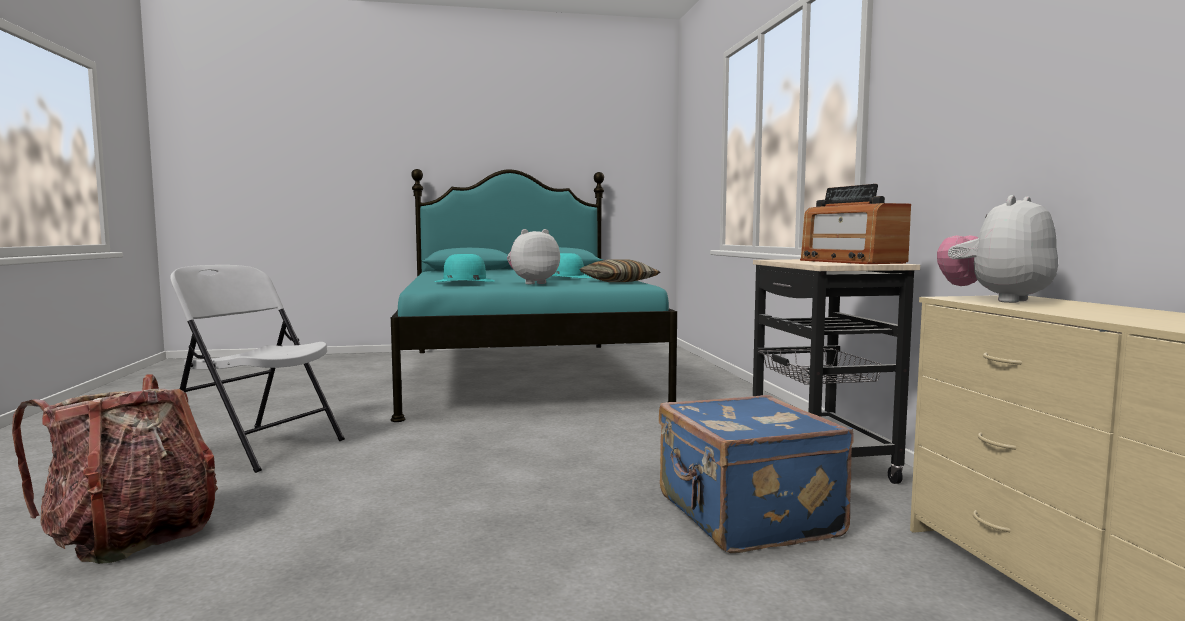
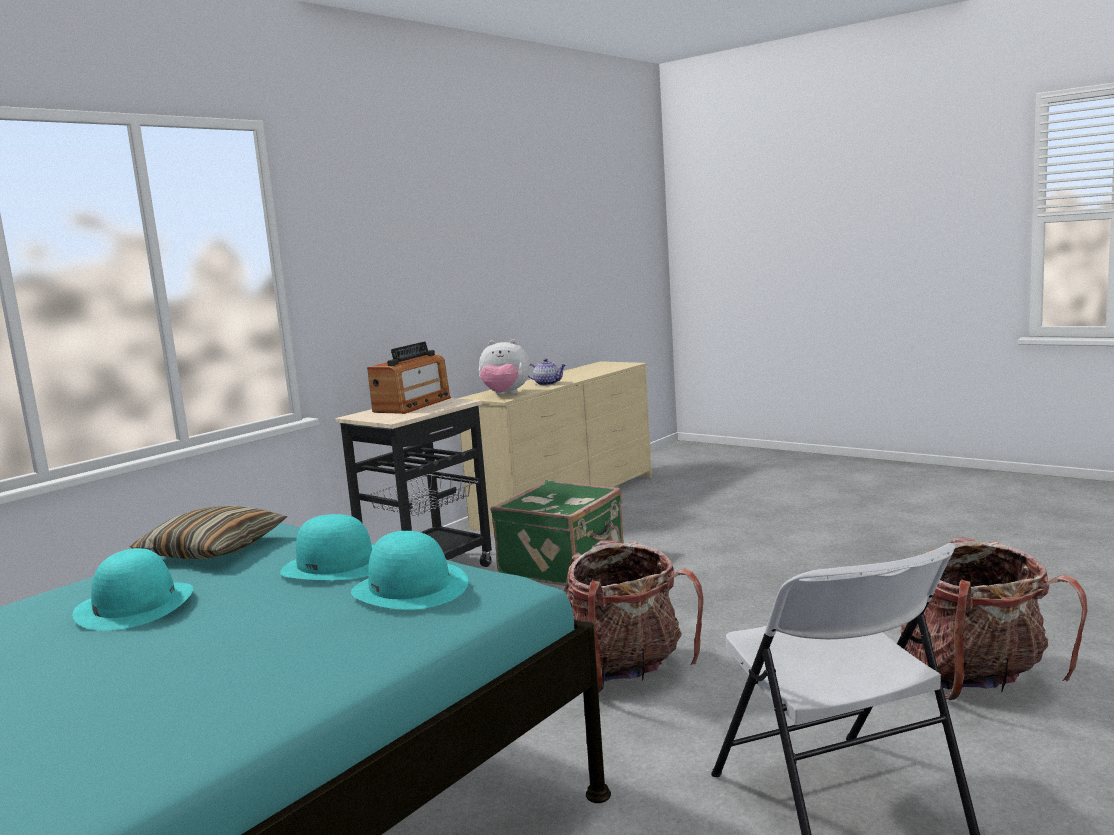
camera: 130 degrees left, 5 degrees up
(473, 459) = (624, 673): none -> backpack
(532, 283) = (336, 565): plush toy -> turquoise hat
(745, 517) = (564, 565): blue suitcase -> green suitcase
(1107, 314) = (547, 384): none -> teapot

